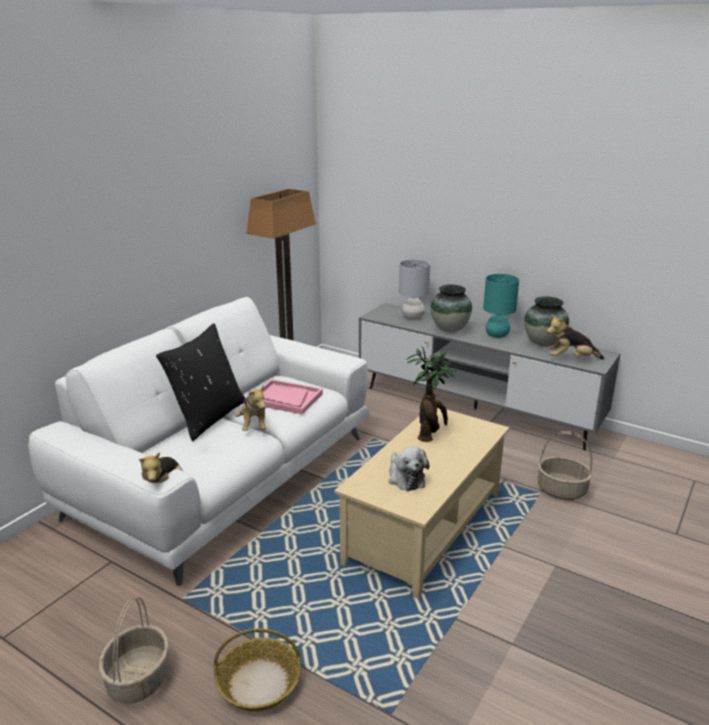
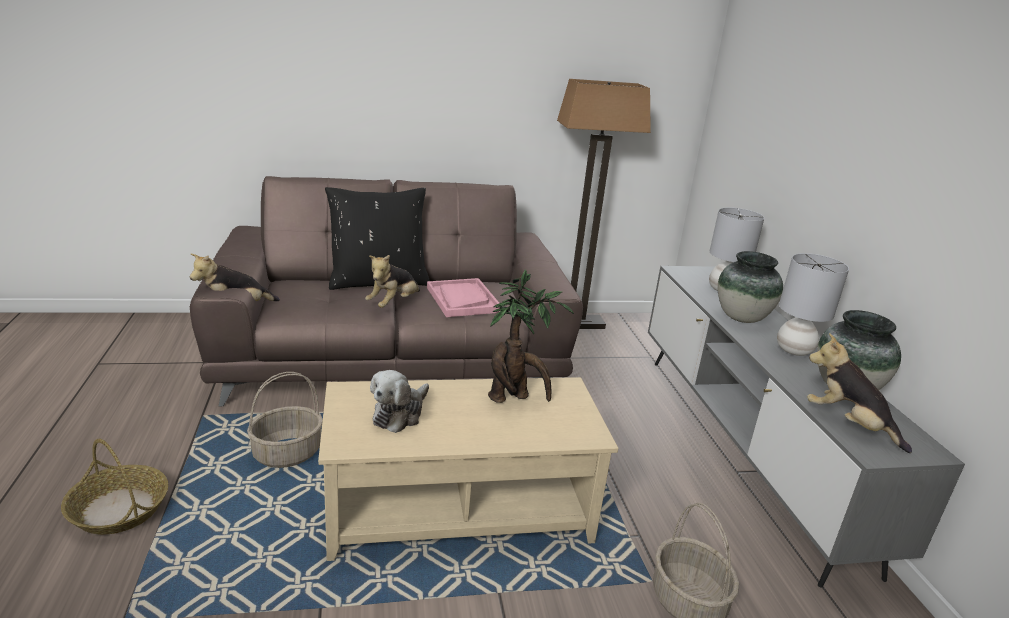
camera: 45 degrees right, 0 degrees up
(138, 679) = (87, 442): basket -> basket (287, 453)
(224, 476) = (393, 356): white sofa -> brown sofa
(497, 335) = (794, 350): turquoise table lamp -> grey table lamp

